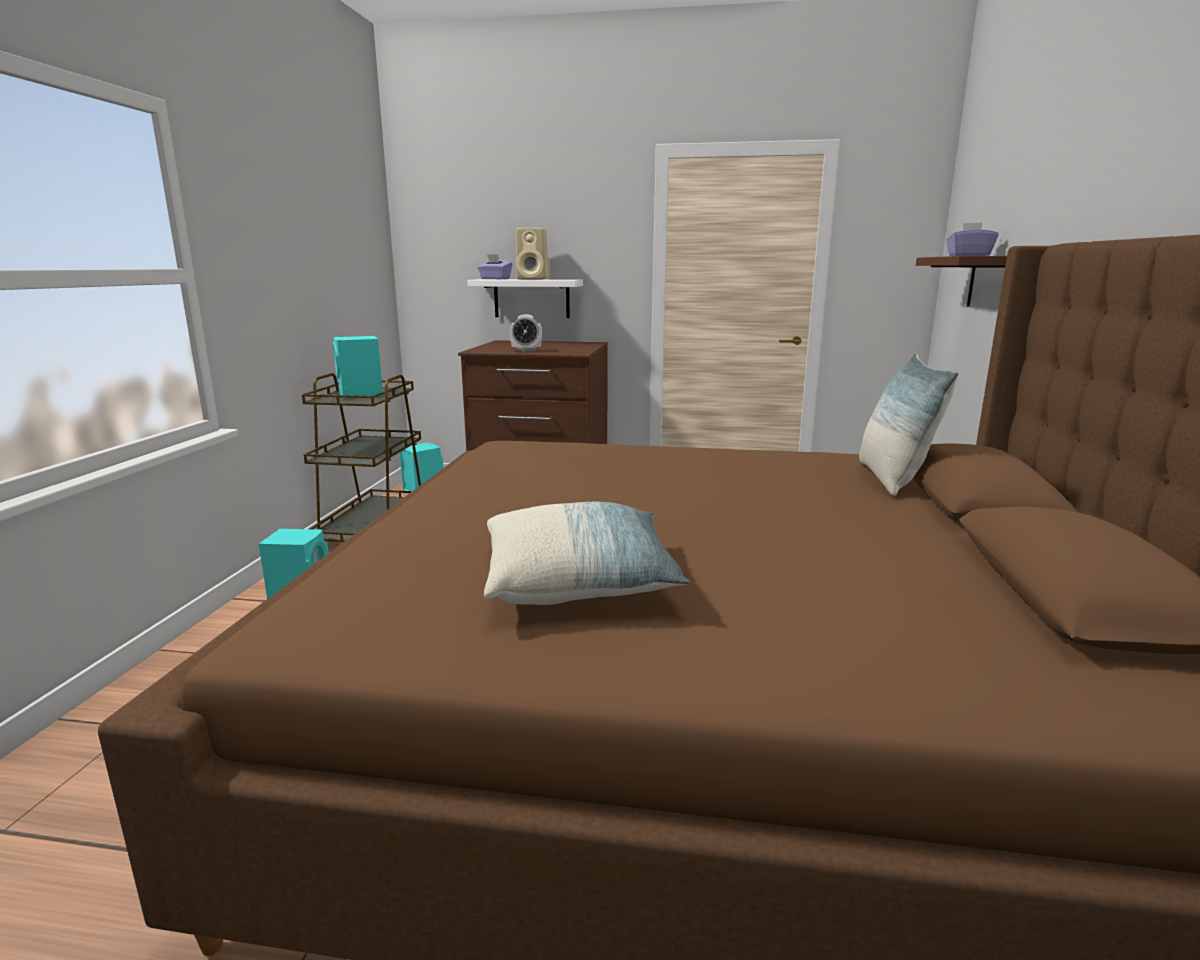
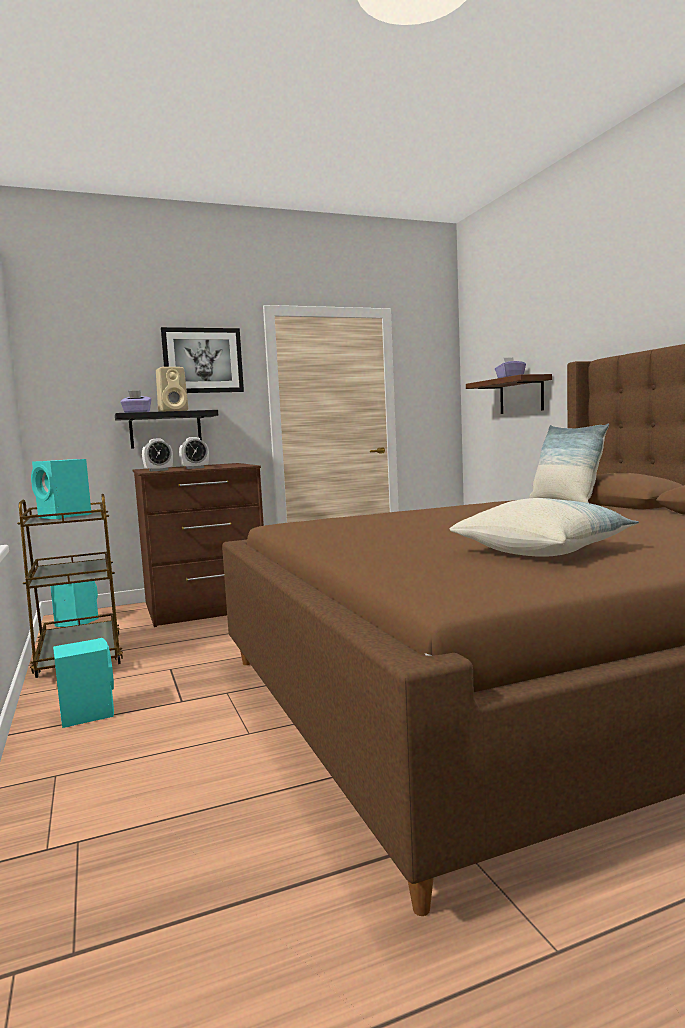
camera: 30 degrees left, 10 degrees down
(486, 350) = (158, 470): none -> alarm clock
(531, 298) = (165, 430): white shelf -> black shelf
(577, 217) = (203, 360): none -> picture

